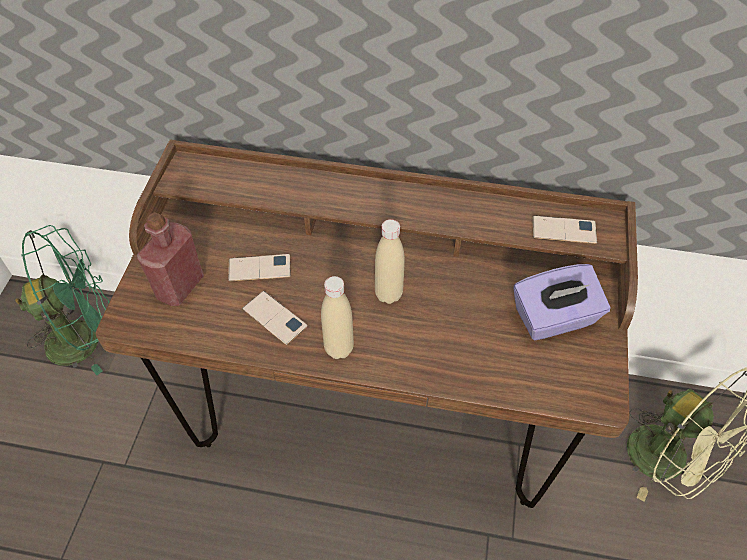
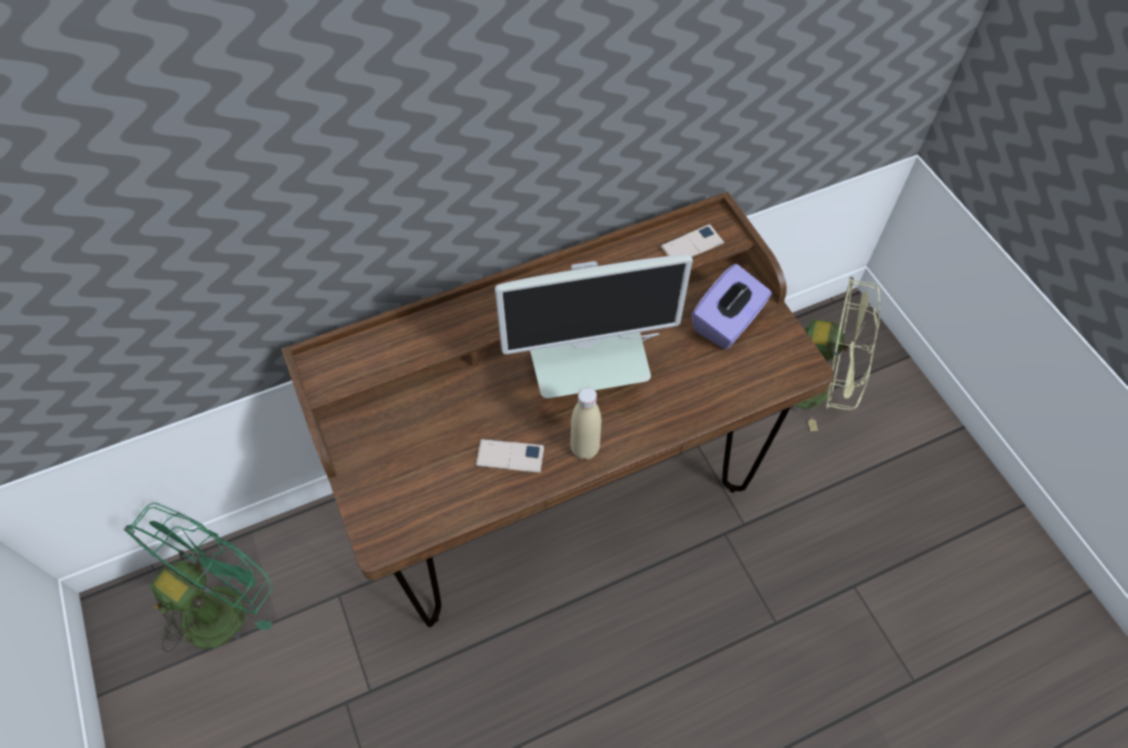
camera: 35 degrees left, 5 degrees up
(179, 286) = (401, 480): red bottle -> none
(259, 268) = (459, 421): phone -> none
(388, 294) = (587, 378): beige bottle -> monitor

